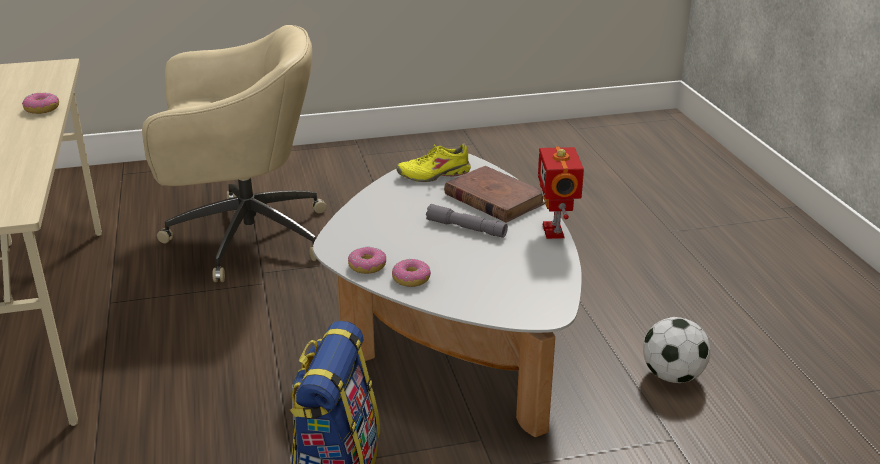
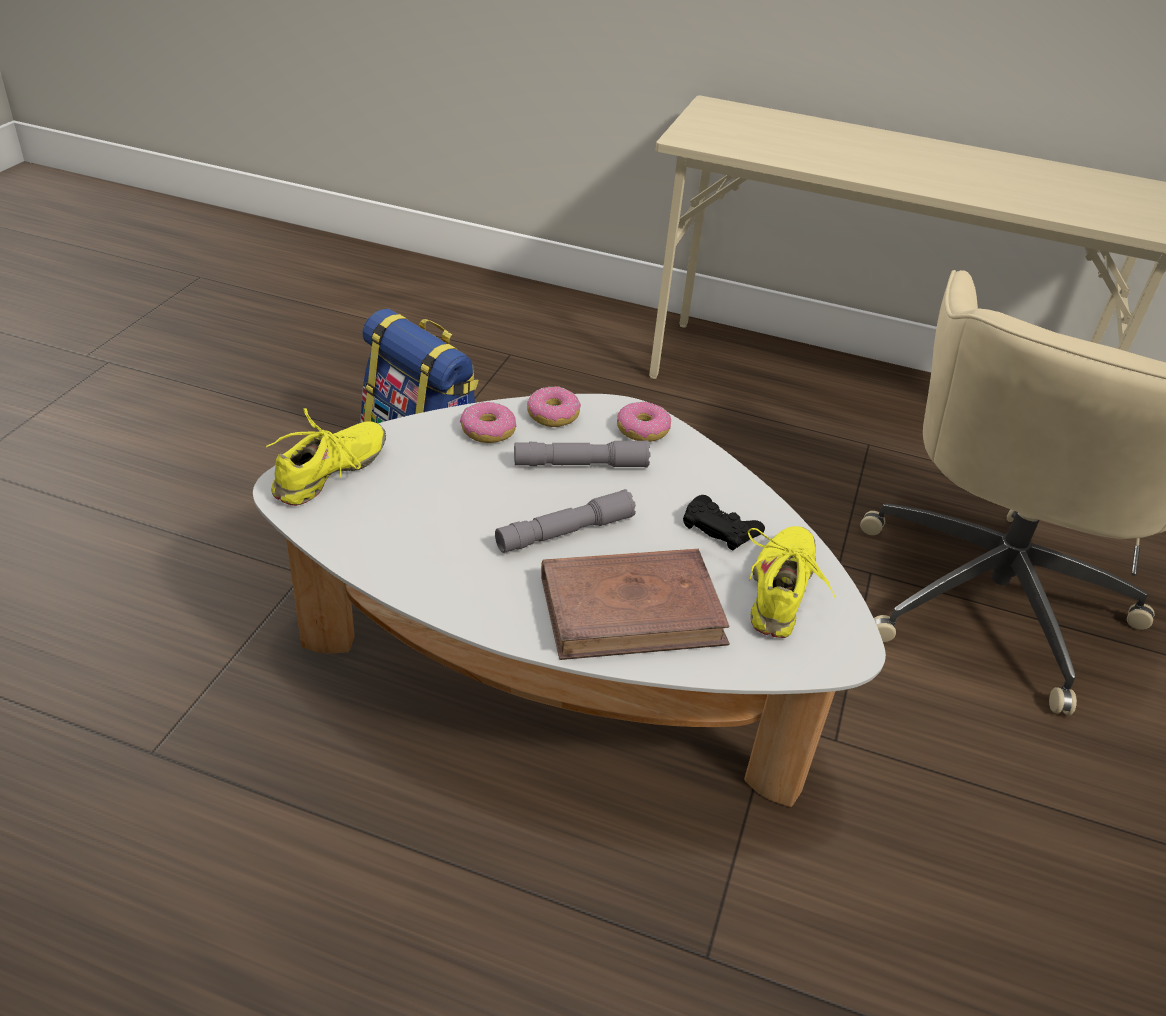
camera: 120 degrees right, 10 degrees up
(42, 109) = (982, 195): donut -> donut (642, 430)
(405, 242) = (580, 464): none -> grey flashlight
(408, 196) = (720, 528): none -> black game controller
(518, 307) = (331, 473): none -> yellow shoe
(555, 231) = (460, 614): toy robot -> none
(672, 376) = (237, 858): football -> none

